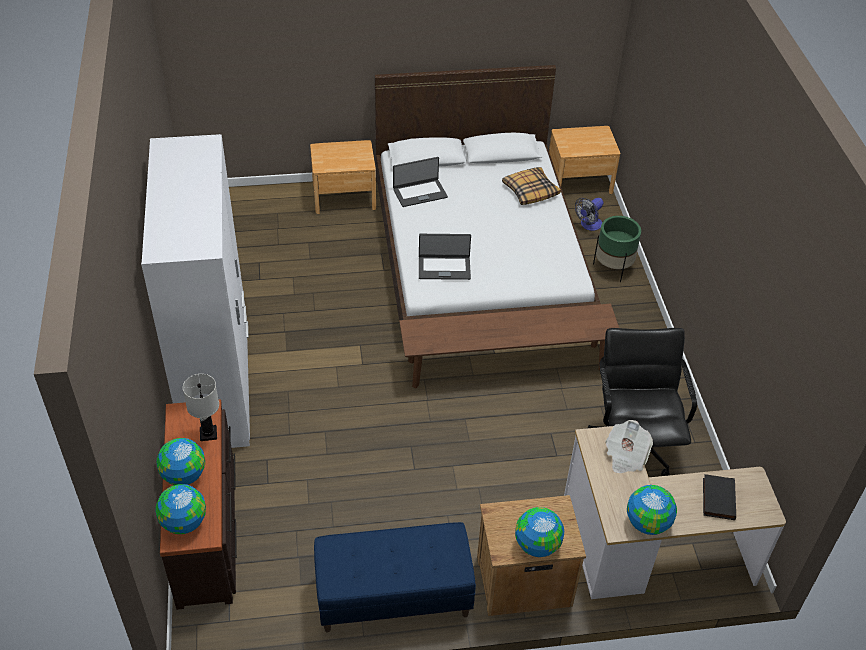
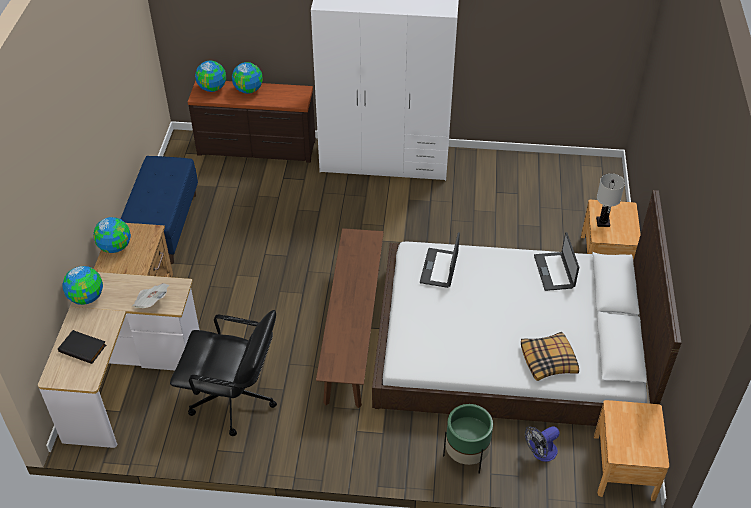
camera: 105 degrees right, 0 degrees up
(208, 434) = (278, 101): white table lamp -> white table lamp (602, 222)
(588, 225) = (540, 453): fan -> fan turned 90 degrees counterclockwise

